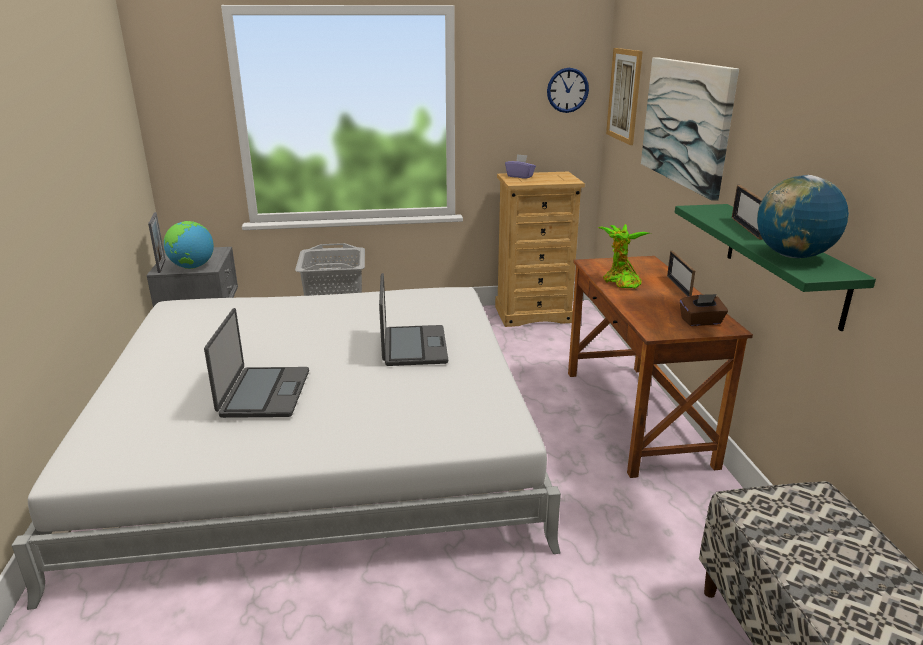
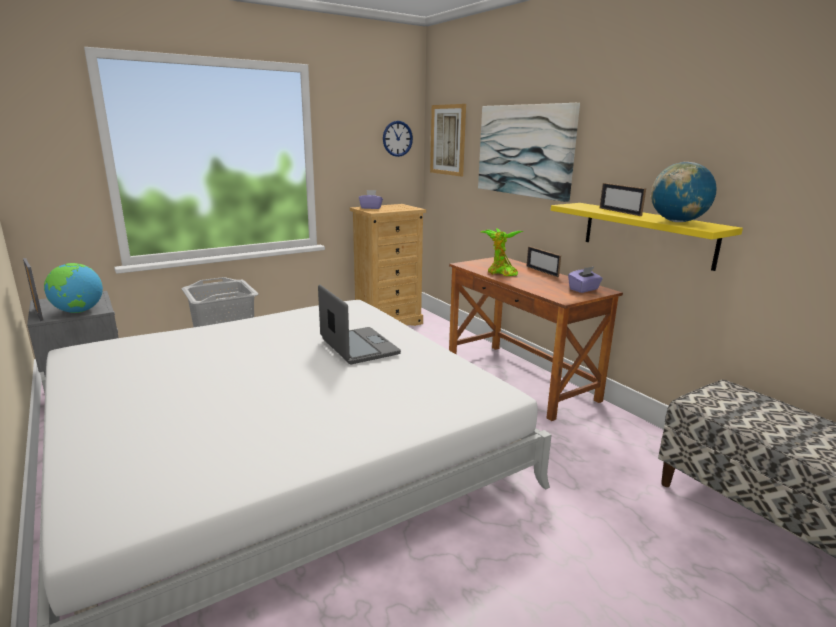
camera: 25 degrees left, 5 degrees down
(264, 393) = (255, 407): laptop -> none
(701, 322) = (584, 289): brown tissue box -> purple tissue box
(783, 262) = (647, 234): green shelf -> yellow shelf

